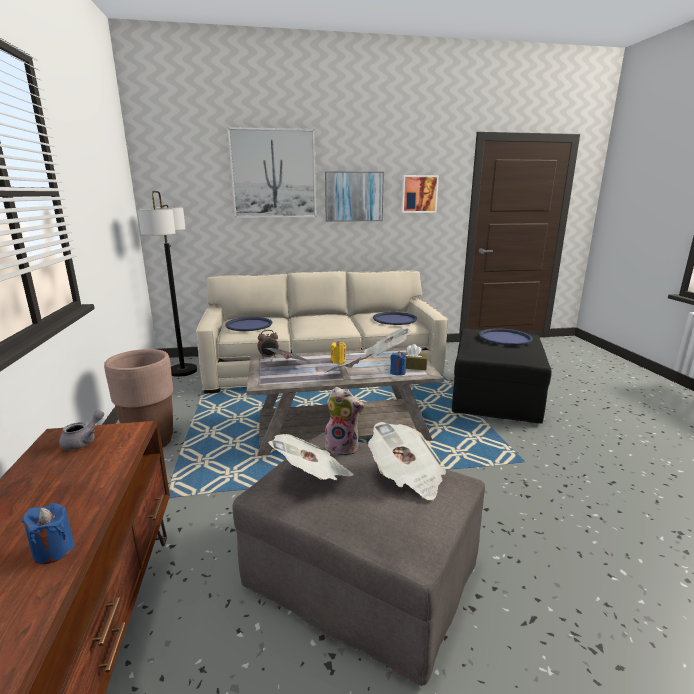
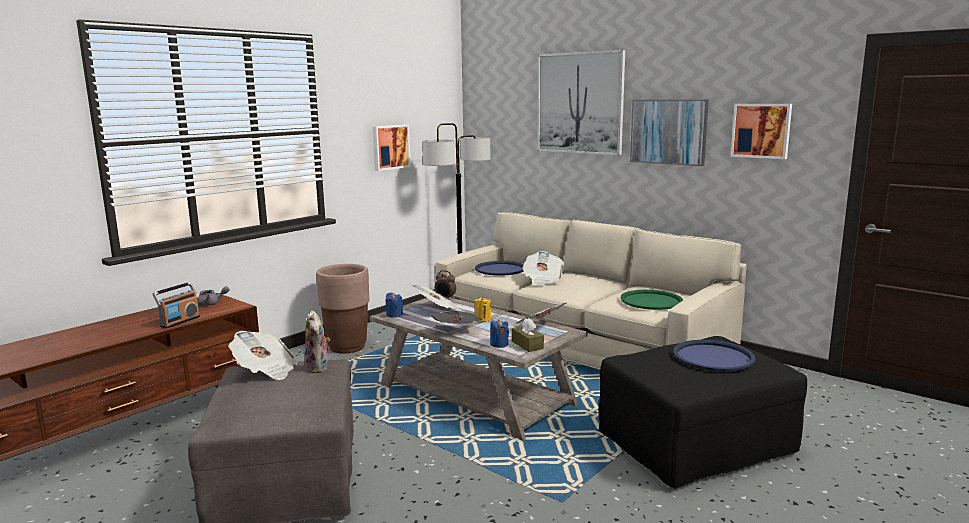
camera: 50 degrees right, 5 degrees down
(54, 550) = (114, 337): blue candle -> blue candle (394, 315)
(104, 217) = (390, 147): none -> picture
(107, 478) = (180, 321): none -> radio
(394, 319) = (651, 301): blue tray -> green tray
(407, 477) = (298, 396): newspaper -> newspaper (542, 280)

